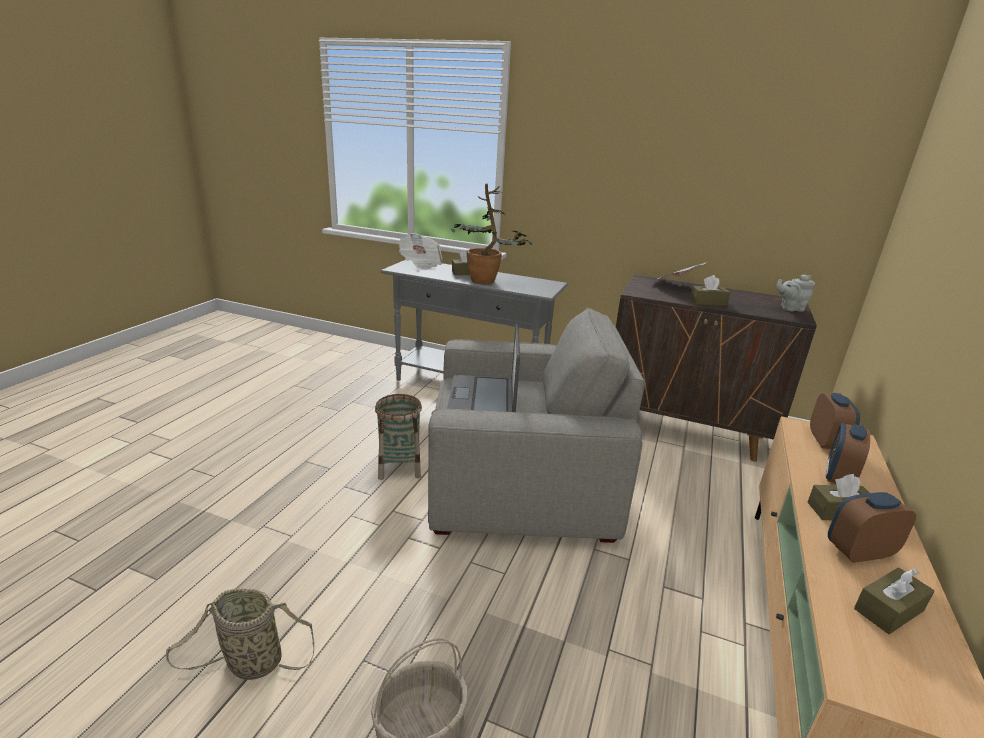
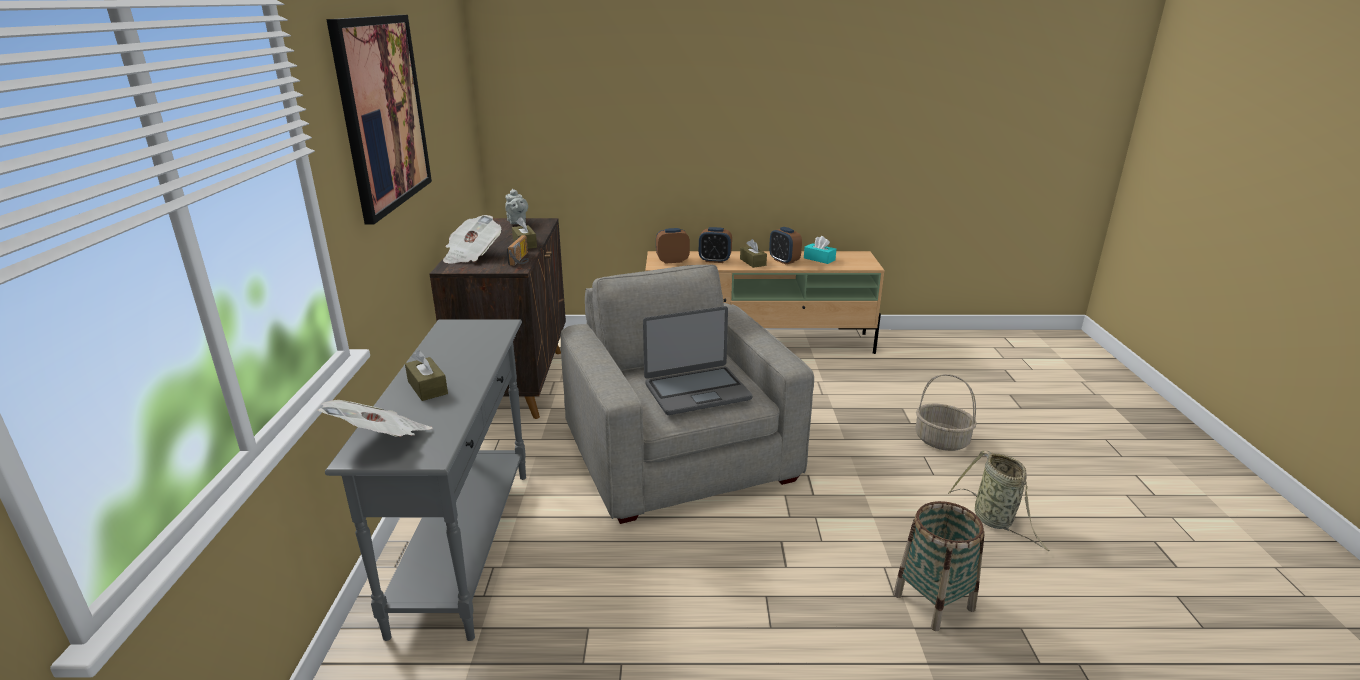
camera: 110 degrees left, 0 degrees up
(399, 467) = (717, 539): basket -> basket (933, 602)
(487, 282) = (475, 363): potted plant -> none
(619, 139) = (383, 113): none -> picture
(658, 296) = (522, 260): none -> radio
(888, 610) = (819, 259): brown tissue box -> turquoise tissue box

